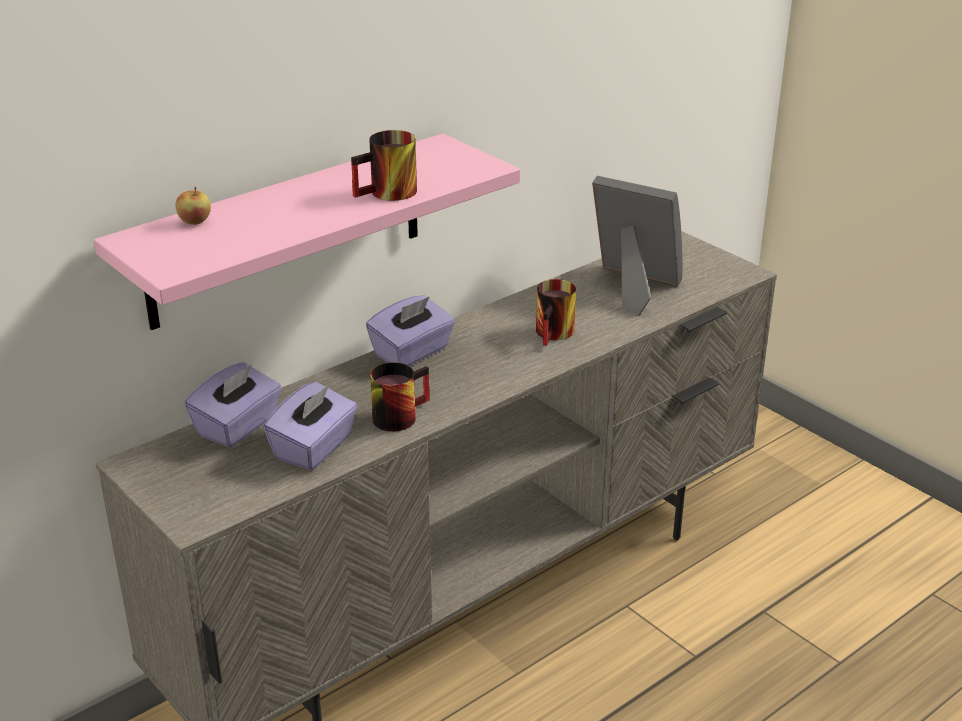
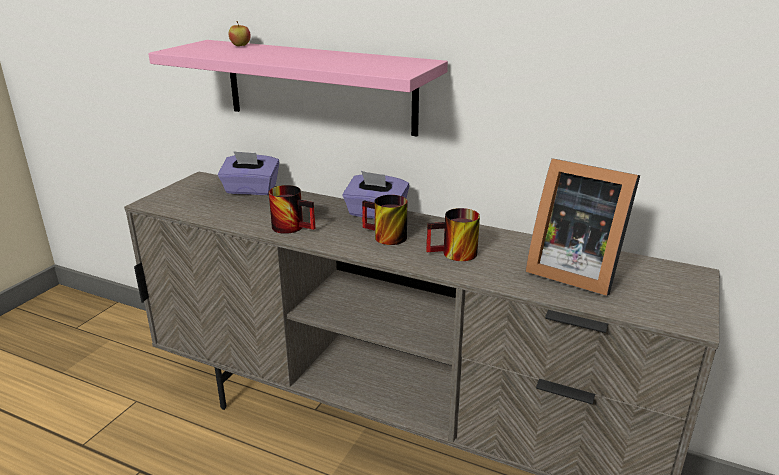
camera: 65 degrees right, 5 degrees down
(314, 448) = (239, 213): purple tissue box -> none
(389, 194) = (319, 63): mug -> mug (383, 237)
(633, 288) = (573, 271): picture frame -> picture frame turned 120 degrees clockwise

